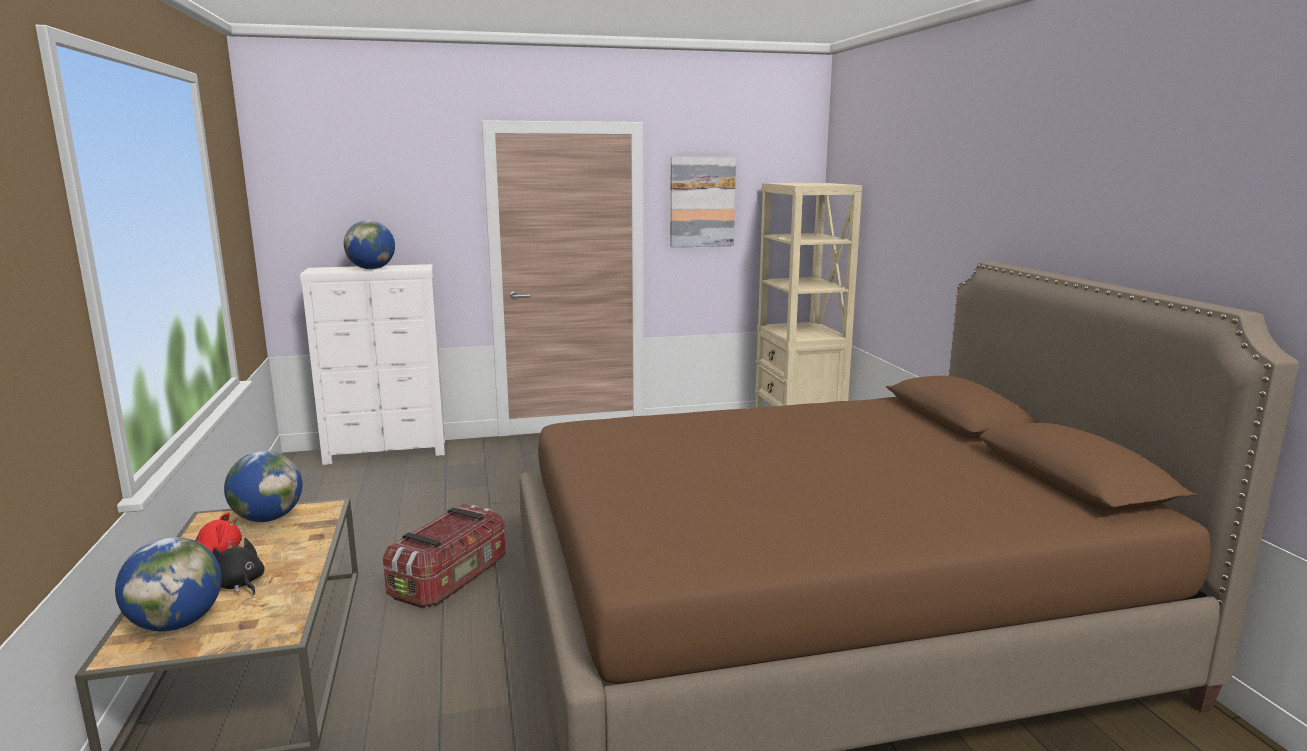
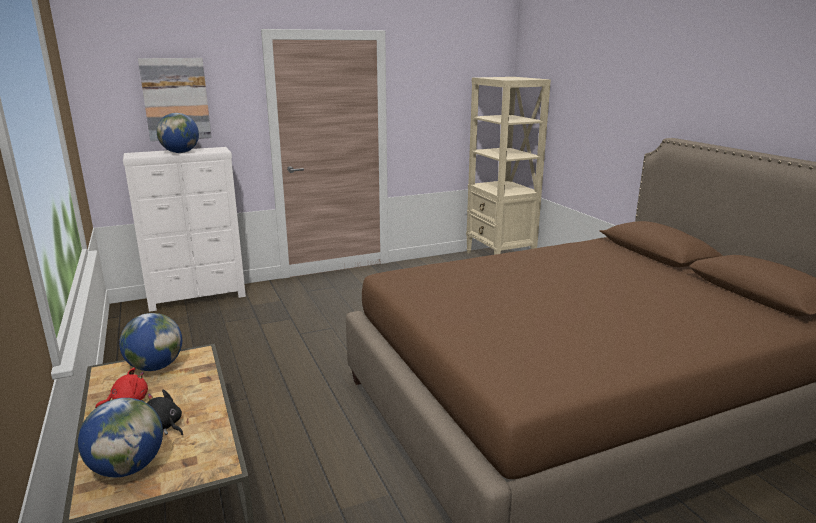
camera: 10 degrees left, 5 degrees up
(451, 579) = (298, 398): storage box -> none
(702, 202) = (428, 92): picture -> picture (176, 99)

